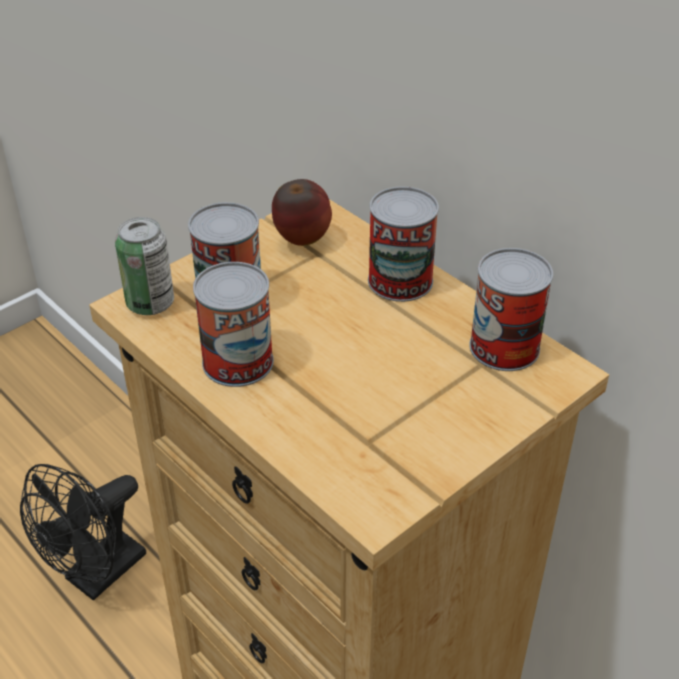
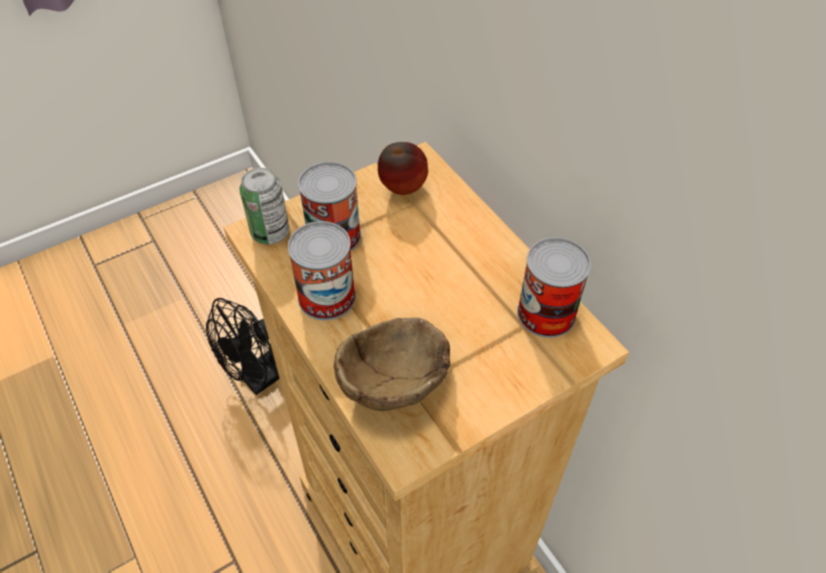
camera: 10 degrees right, 10 degrees up
(348, 434) = (399, 377): none -> brown bowl
(400, 281) = (474, 237): can -> none

